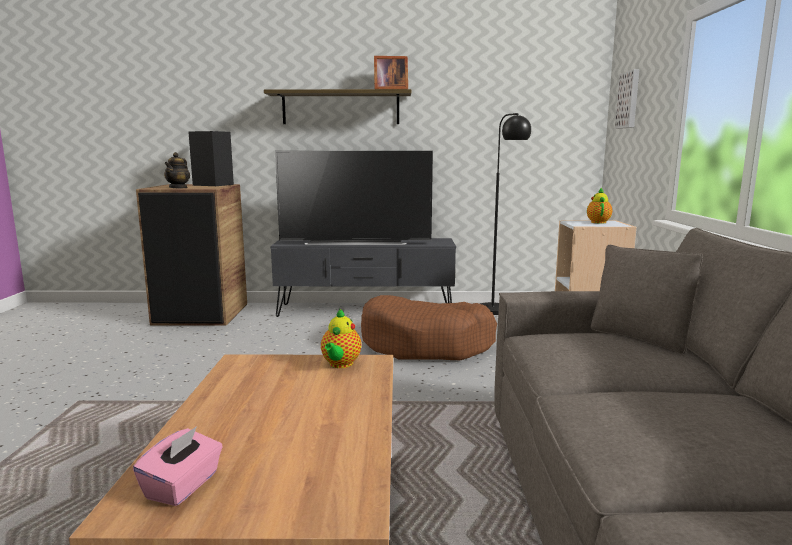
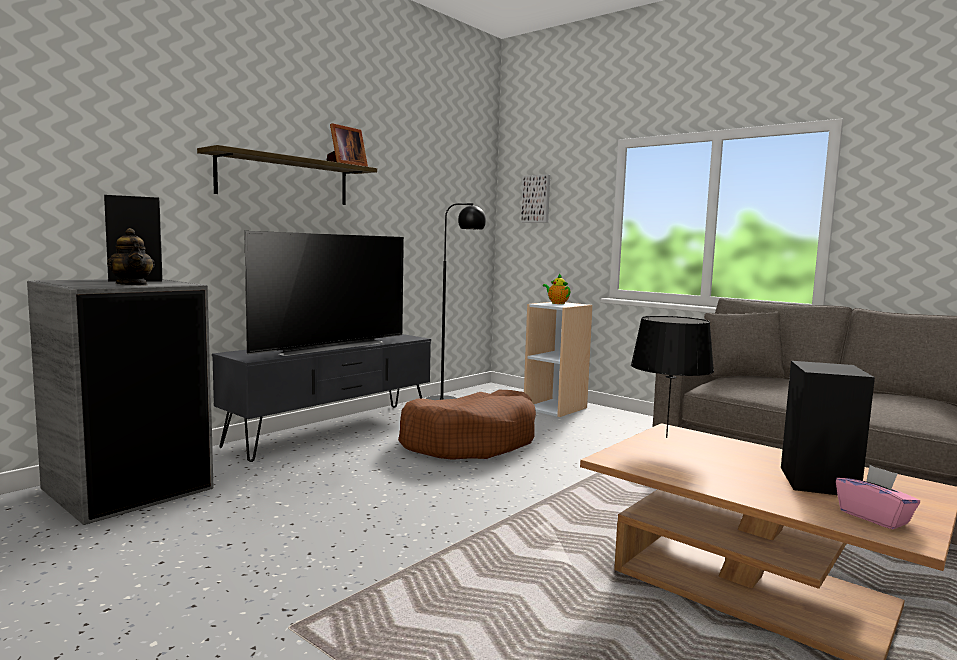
camera: 50 degrees left, 5 degrees down
(202, 314) = (129, 489): brown cabinet -> grey cabinet
(280, 445) = (818, 482): none -> black speaker
(340, 364) = (666, 437): teapot -> black table lamp

